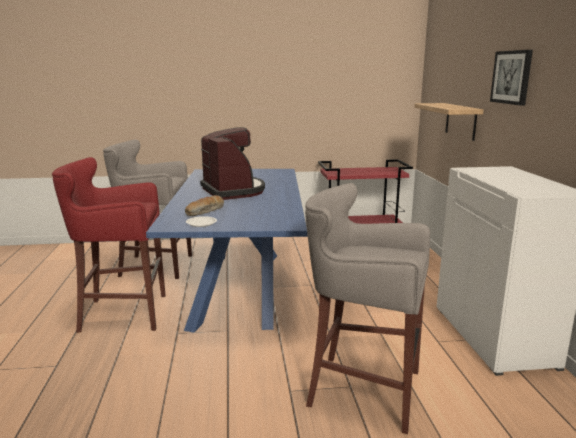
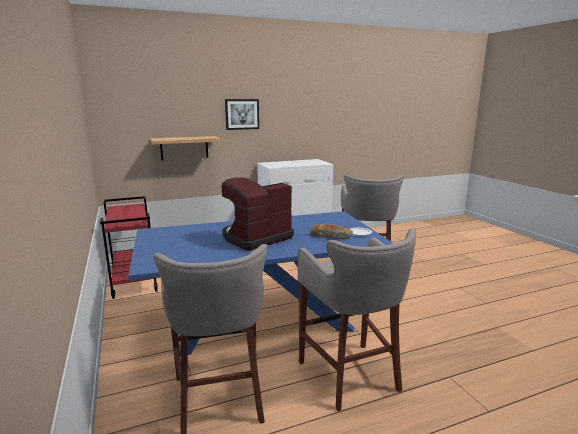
camera: 105 degrees left, 0 degrees up
(121, 313) = (351, 376): red stool -> grey stool

